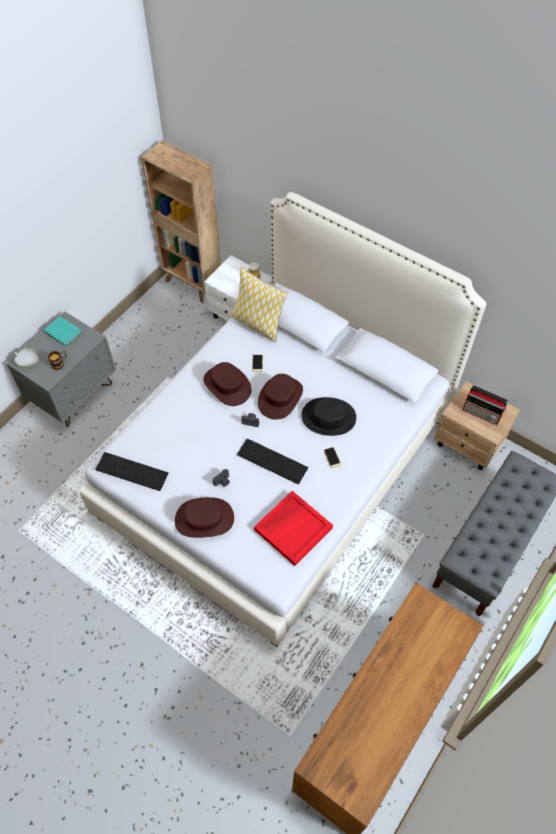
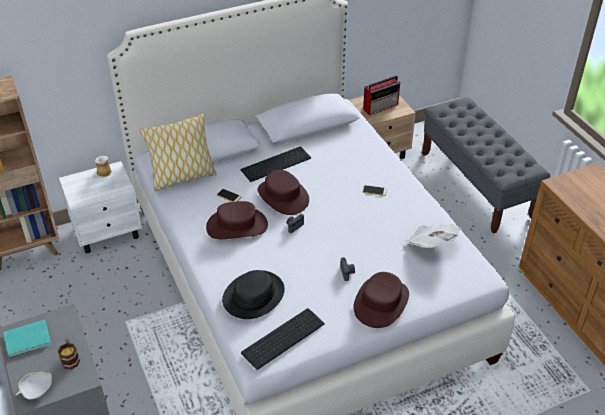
camera: 60 degrees left, 15 degrees down
(273, 460) = (349, 228): keyboard -> keyboard (276, 163)
(293, 528) = (431, 244): red tray -> newspaper
(328, 417) = (330, 176): black hat -> black hat (253, 296)

